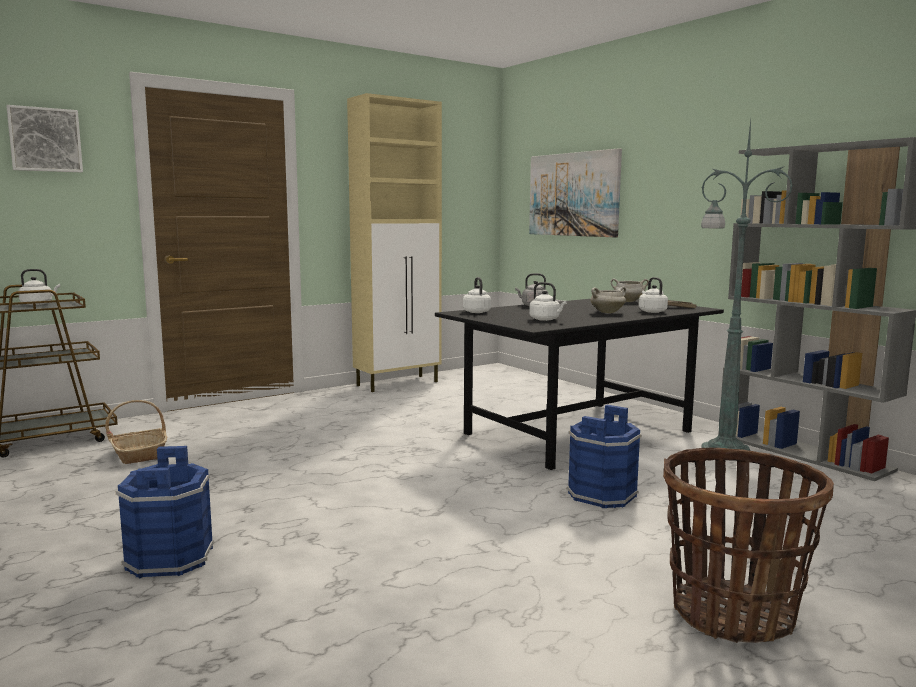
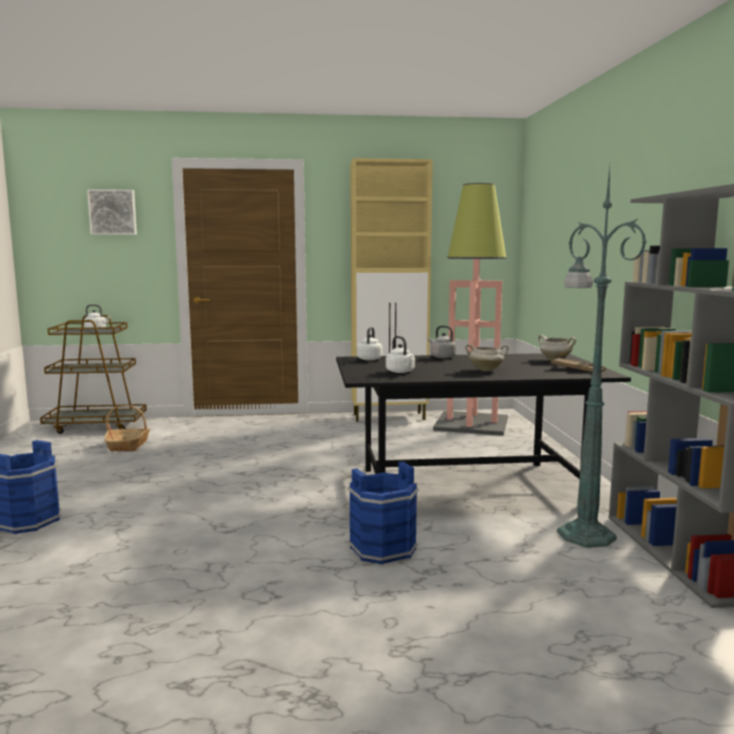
camera: 30 degrees right, 0 degrees up
(485, 380) = (470, 423): none -> floor lamp
(573, 194) = (558, 244): picture -> none
(651, 311) = (536, 373): white kettle -> none
(733, 613) = (296, 685): basket -> none

